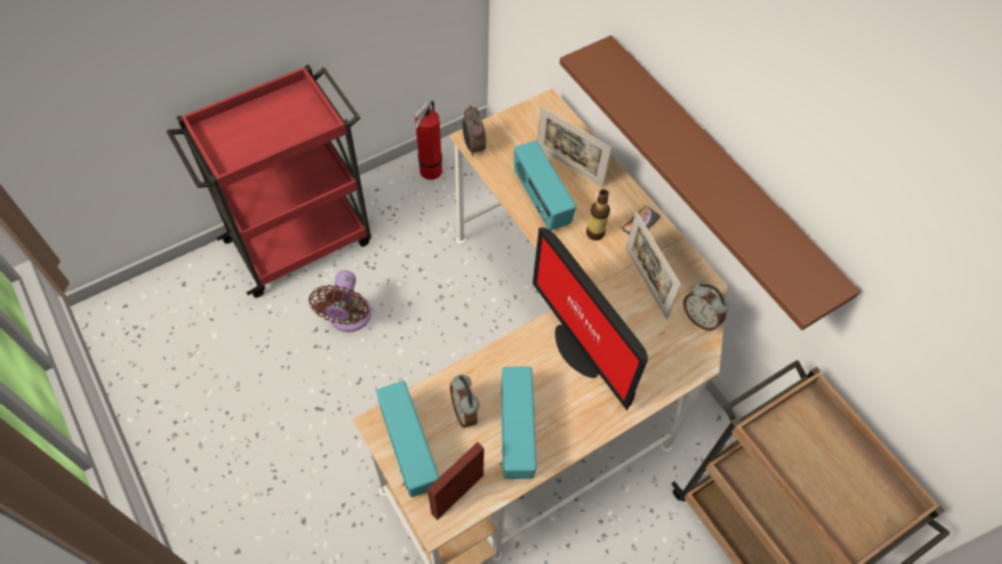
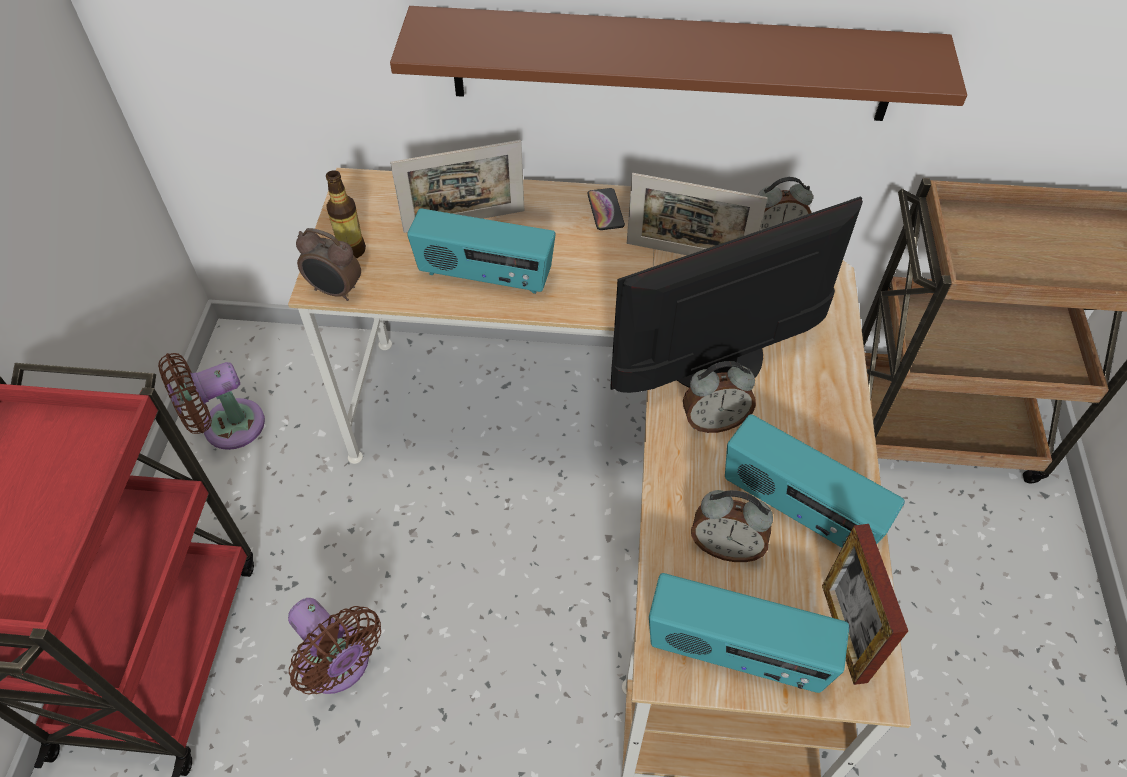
camera: 50 degrees left, 5 degrees down
(429, 173) = (227, 427): fire extinguisher -> brown fan
(538, 362) = (713, 421): none -> alarm clock
(580, 347) = (724, 367): monitor -> monitor turned 150 degrees clockwise
(595, 233) = (580, 256): bottle -> bottle (352, 250)

